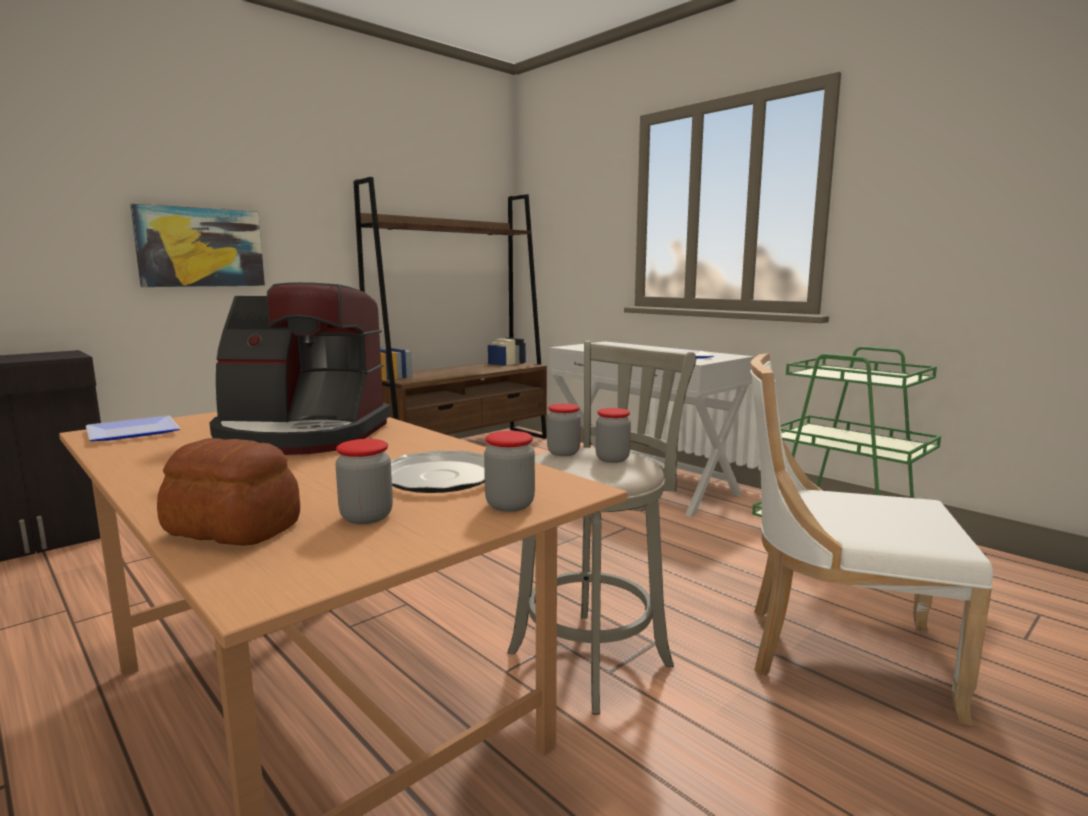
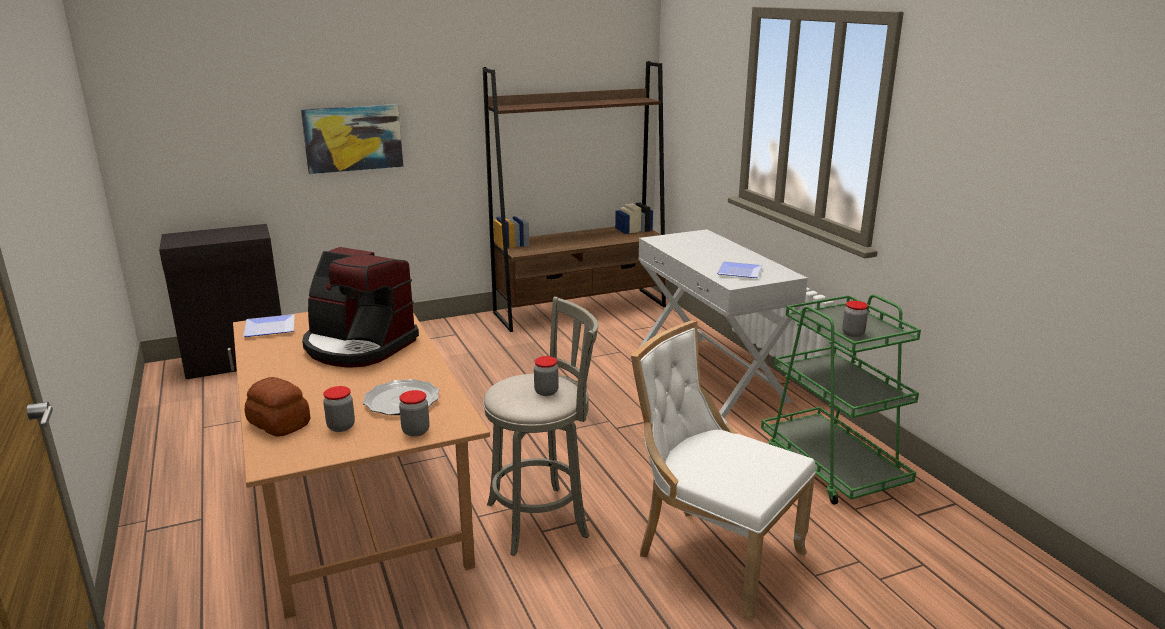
camera: 20 degrees right, 10 degrees up
(563, 452) = (521, 380): jar -> jar (853, 334)

